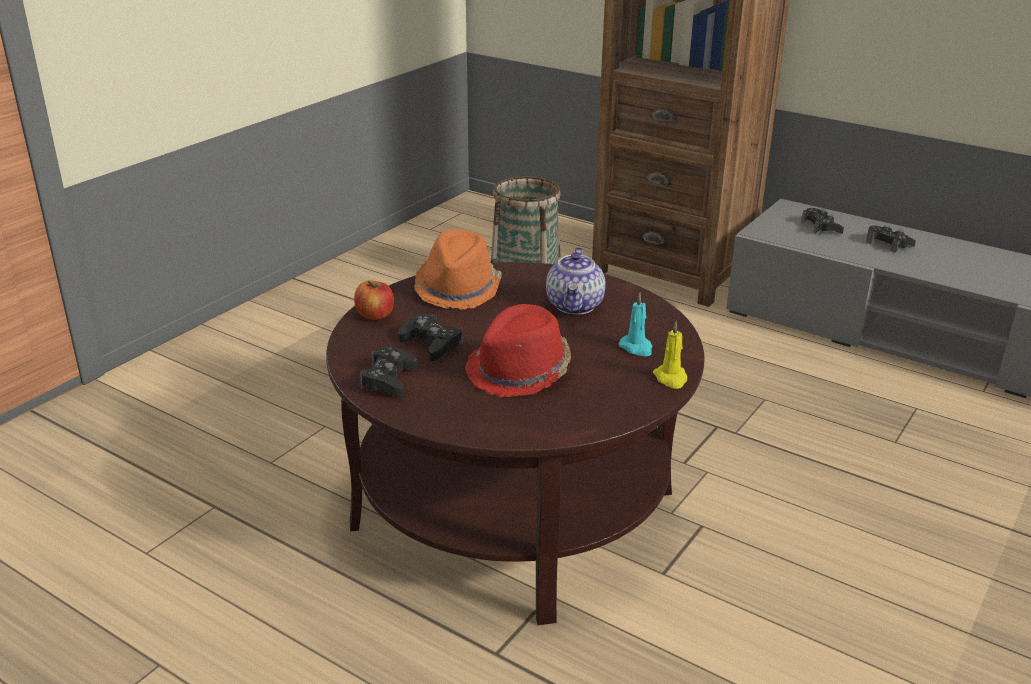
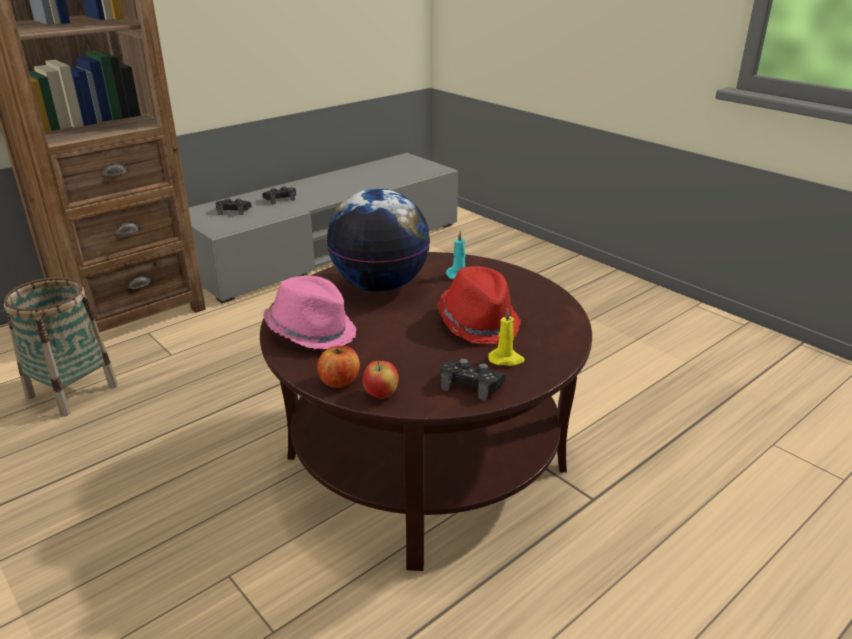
camera: 75 degrees left, 0 degrees up
(358, 337) = (381, 395): none -> apple
(431, 344) = (413, 357): black game controller -> none
(458, 288) = (312, 332): orange hat -> pink hat
(575, 306) = (380, 286): teapot -> globe
(671, 378) = (507, 271): yellow candle -> yellow candle (506, 359)

